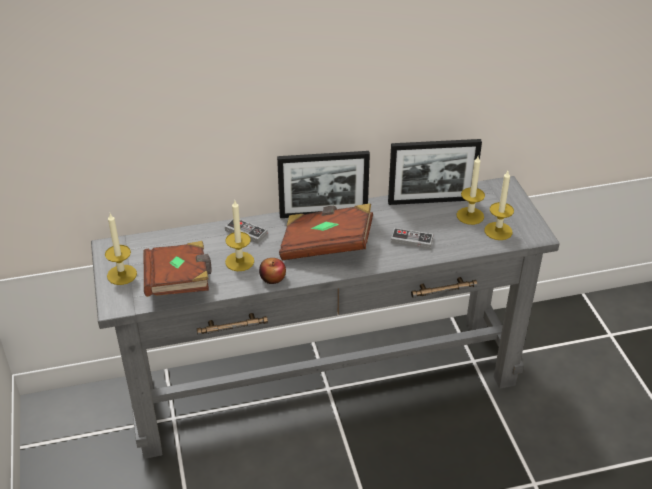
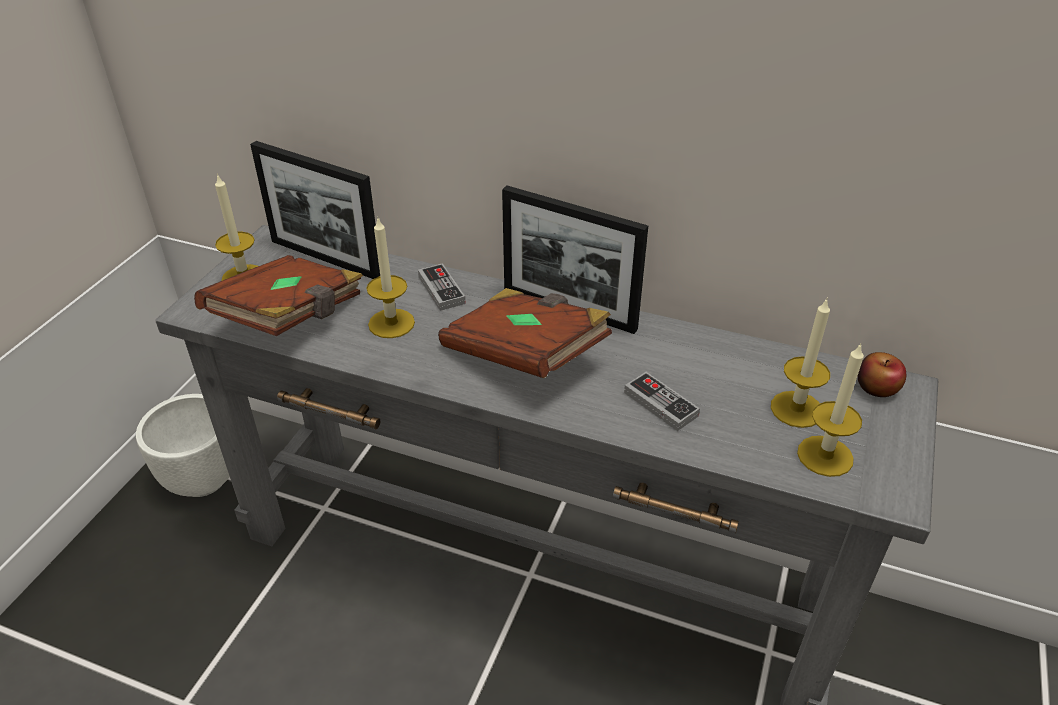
camera: 35 degrees right, 0 degrees up
(73, 444) = (203, 479): none -> white planter
(272, 278) = (406, 365): apple -> apple (877, 388)
(431, 201) = (751, 358): picture frame -> picture frame (325, 258)

